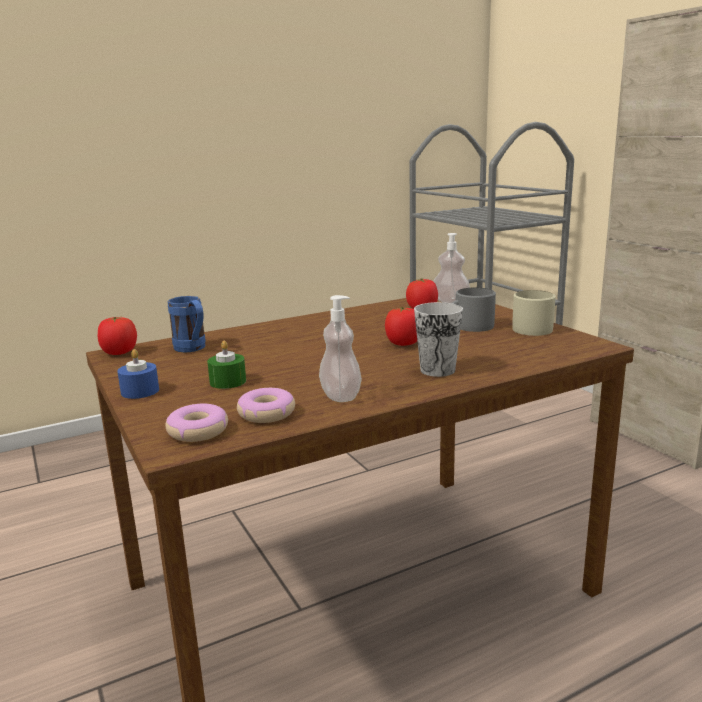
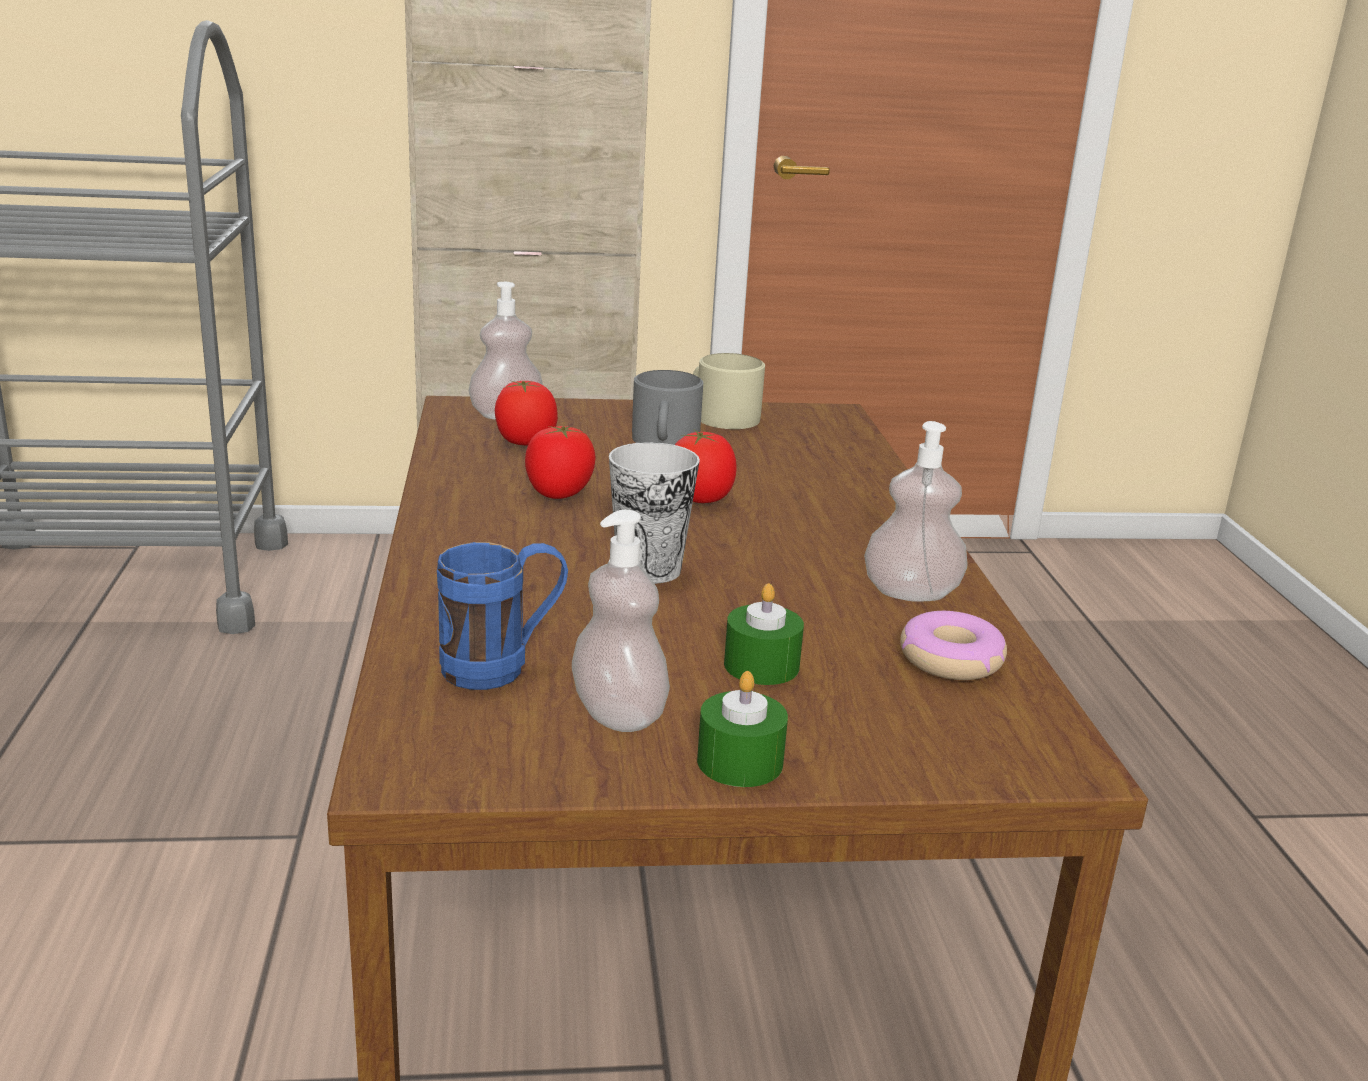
camera: 70 degrees left, 5 degrees up
(119, 353) = (413, 761): tomato -> tomato (558, 493)
(140, 391) = (740, 762): blue candle -> green candle
(168, 369) = (618, 714): none -> soap dispenser
(198, 431) = (998, 729): donut -> none
(437, 370) = (850, 511): cup -> cup (648, 569)

